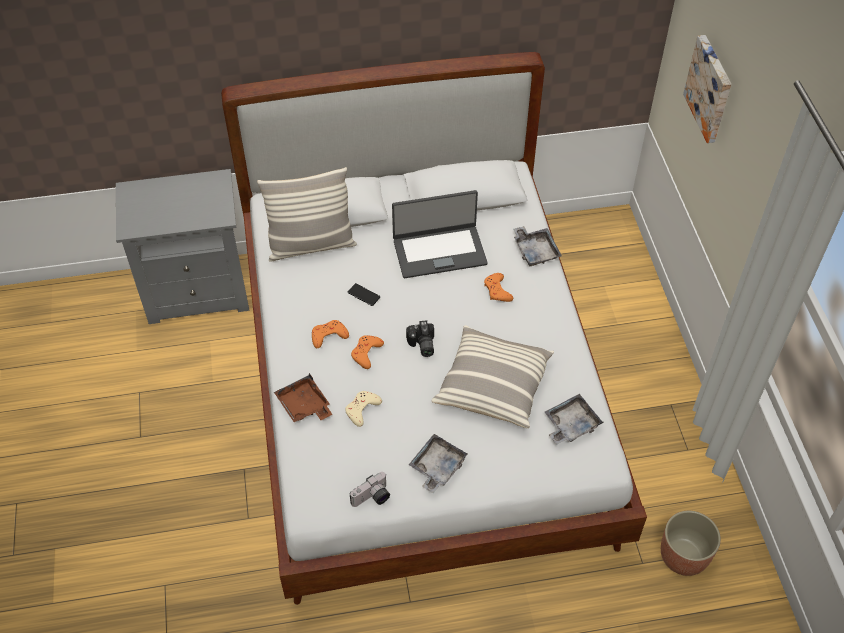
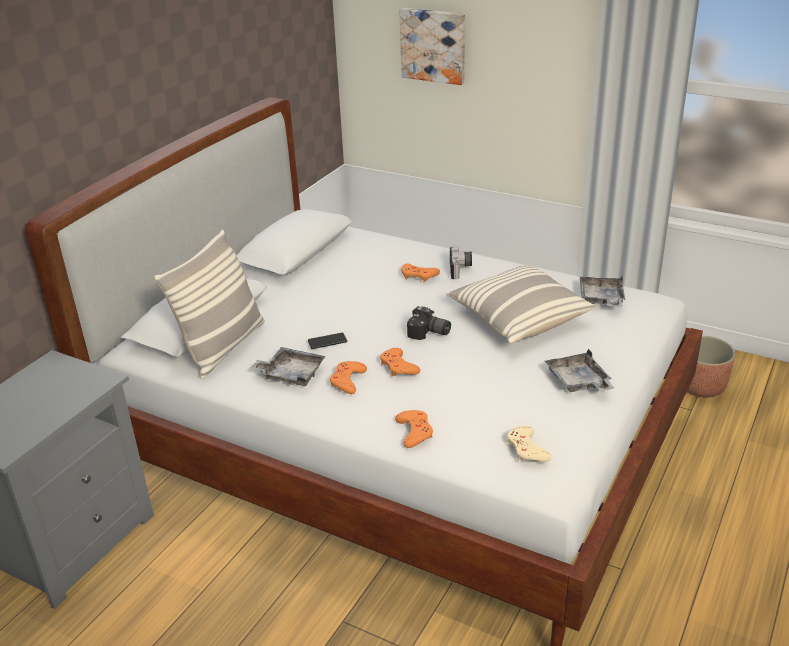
camera: 50 degrees left, 20 degrees down
(304, 405) = (414, 431): brown tray -> orange game controller
(362, 409) = (465, 394): beige game controller -> beige game controller (527, 449)
(372, 498) = (578, 434): camera -> camera (460, 269)
(439, 251) = (335, 285): laptop -> none
(535, 251) = (401, 244): grey tray -> grey tray (291, 374)

